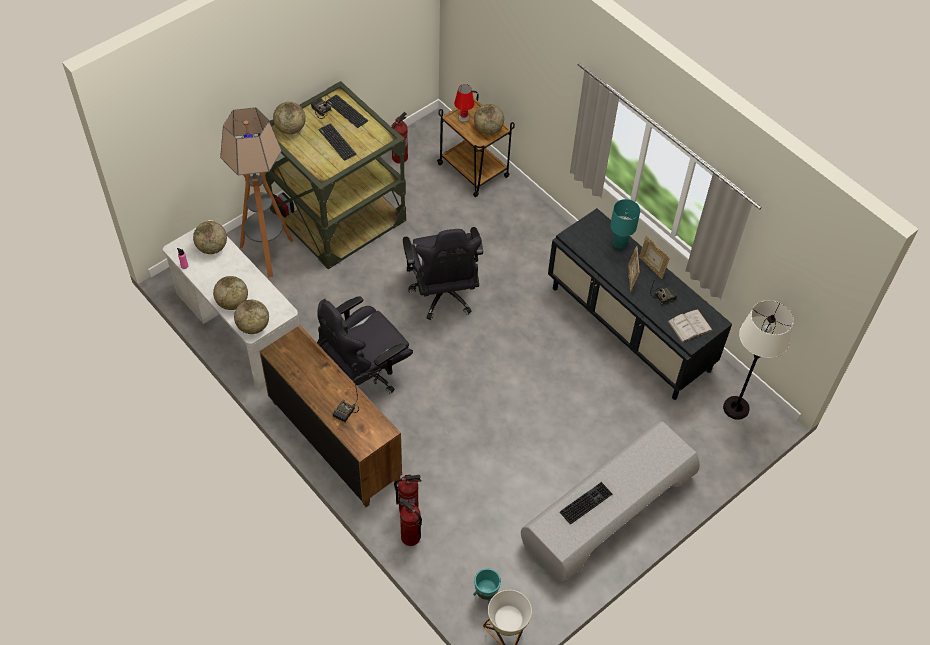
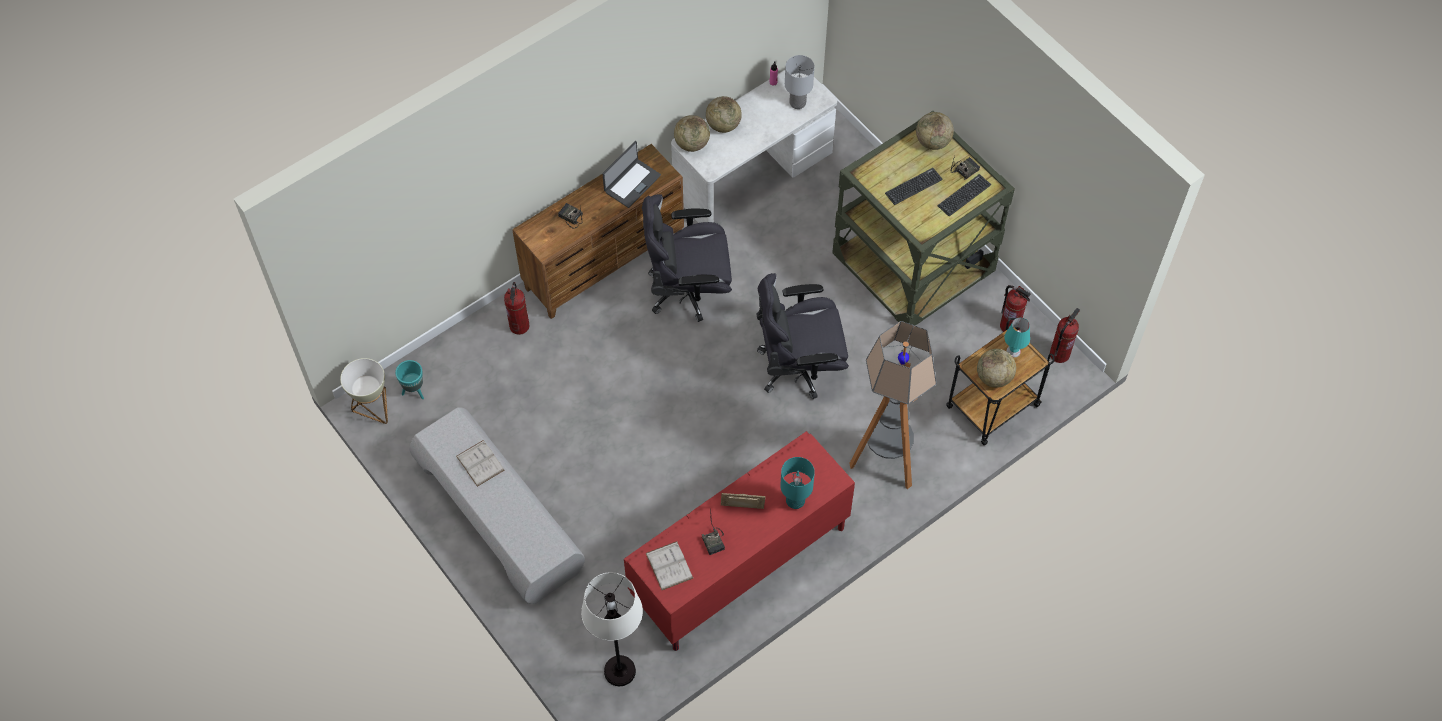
camera: 95 degrees right, 5 degrees up
(212, 247) = (798, 104): globe -> grey table lamp
(267, 254) = (854, 195): floor lamp -> floor lamp (885, 461)
(306, 364) = (631, 183): none -> laptop
(366, 372) = (689, 289): black office chair -> black office chair turned 60 degrees counterclockwise
(410, 537) = (487, 327): fire extinguisher -> fire extinguisher (1059, 354)
(463, 117) = (1013, 351): red table lamp -> turquoise table lamp
(586, 502) = (480, 463): keyboard -> white book
(628, 330) = (739, 563): black cabinet -> red cabinet
(651, 267) = (759, 534): picture frame -> none

